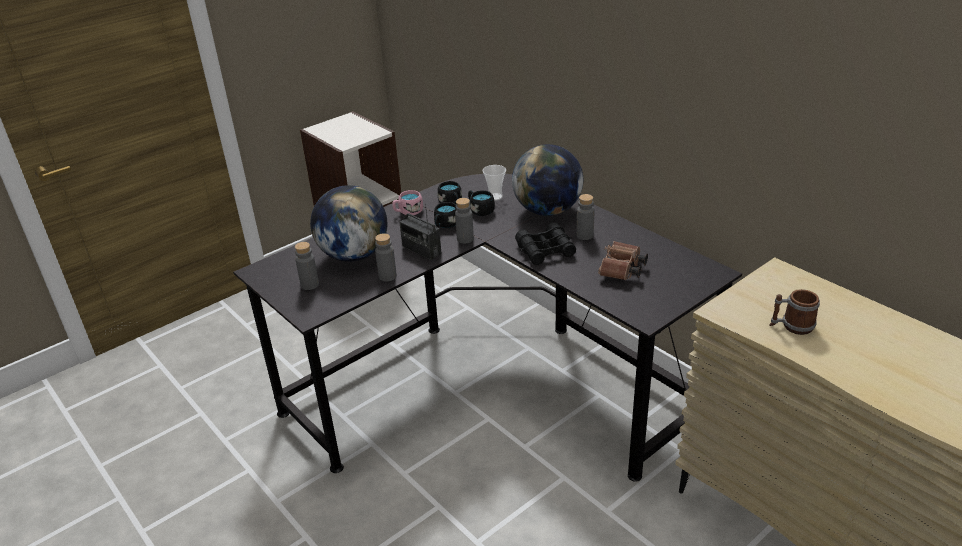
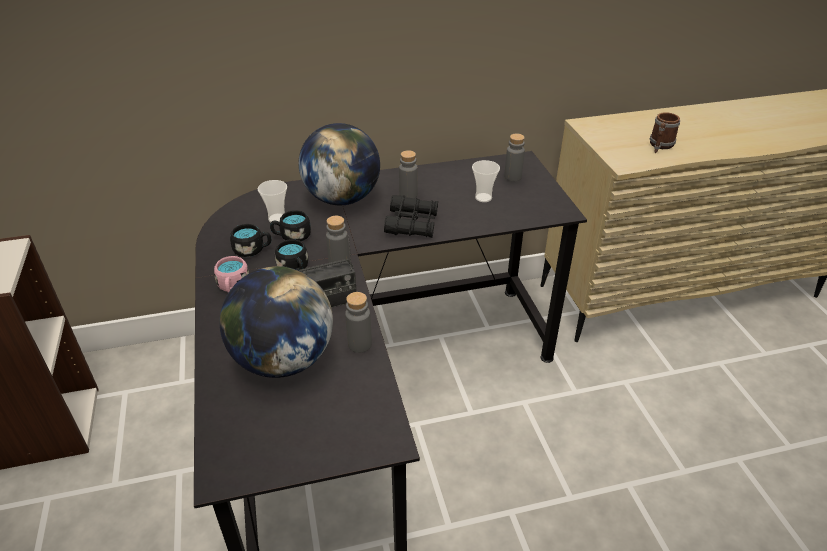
camera: 65 degrees left, 5 degrees up
(310, 285) = (314, 421): grey bottle -> grey bottle (512, 177)
(621, 271) = (483, 198): brown binoculars -> cup

